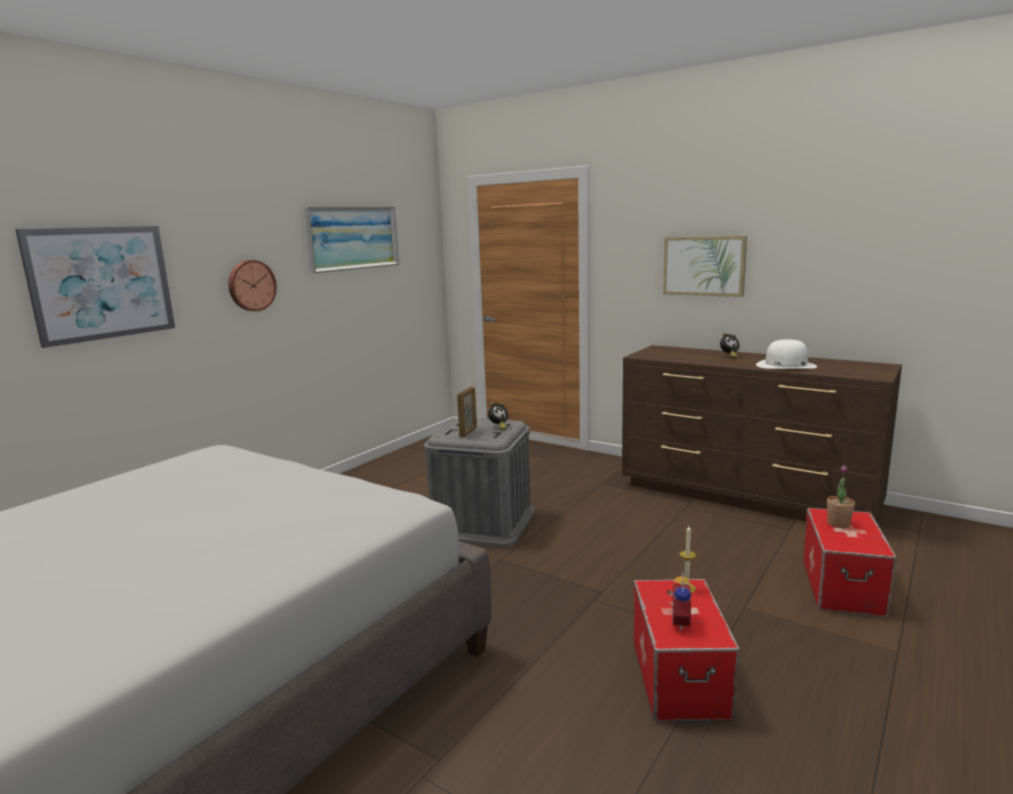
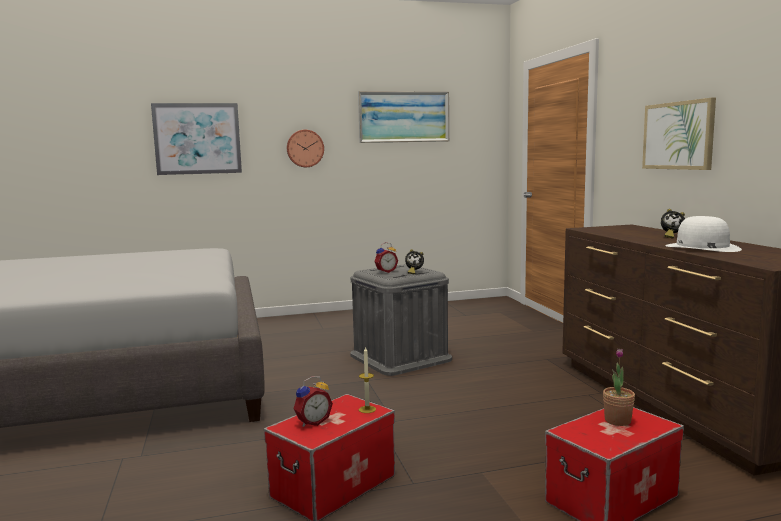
camera: 40 degrees right, 5 degrees down
(468, 432) = (385, 271): picture frame -> alarm clock

